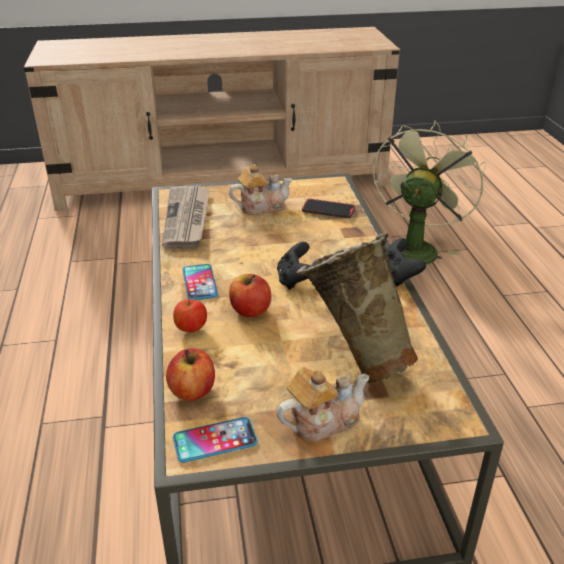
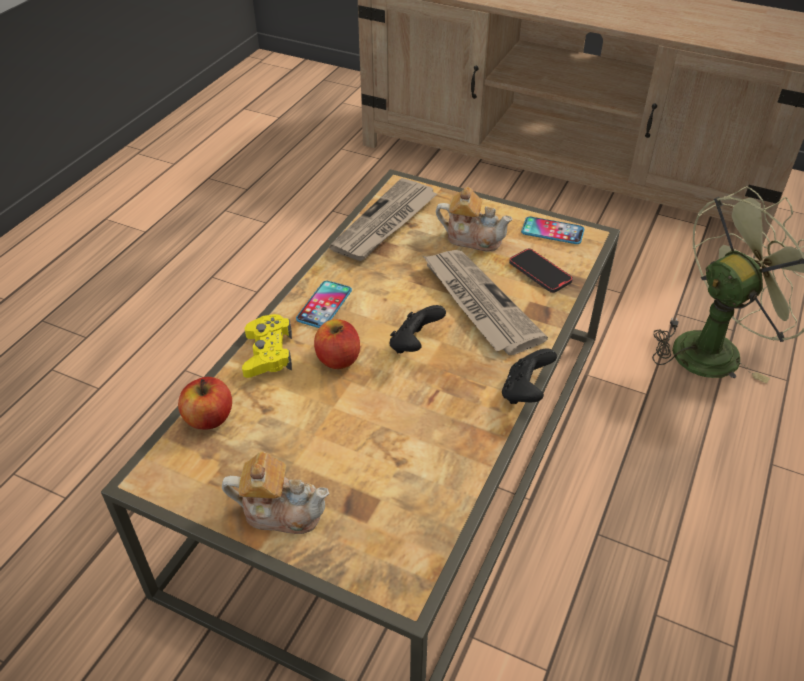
camera: 35 degrees right, 10 degrees up
(191, 329) = (268, 353): apple -> yellow game controller
(215, 440) = (180, 477): phone -> phone (552, 231)
(309, 241) = (478, 303): none -> newspaper
(355, 359) = (377, 465): beige vase -> none

